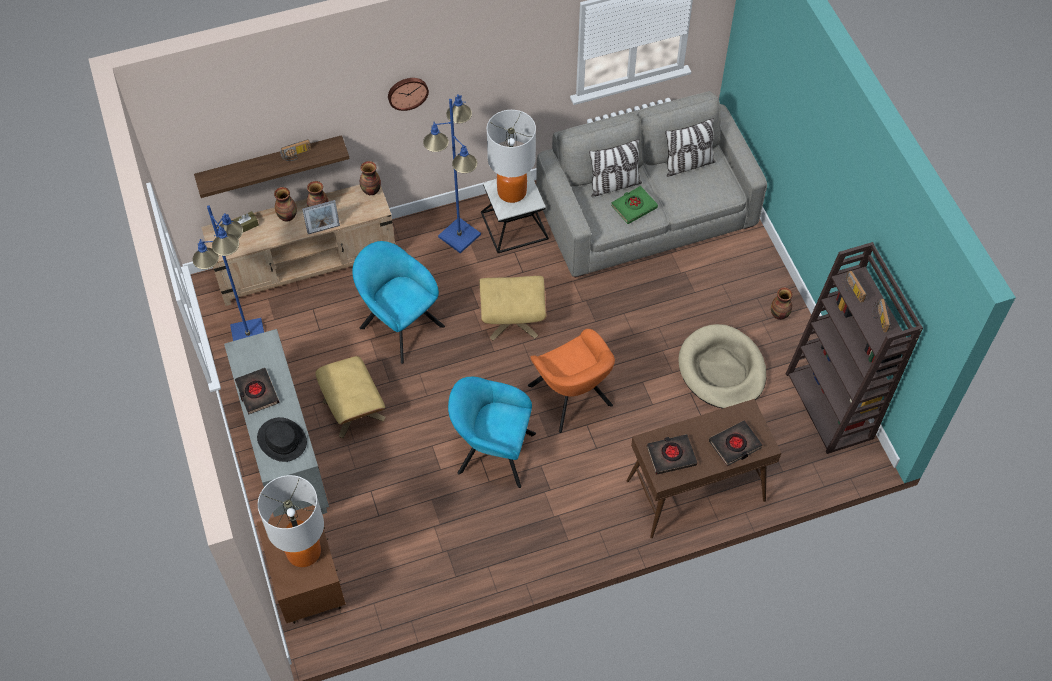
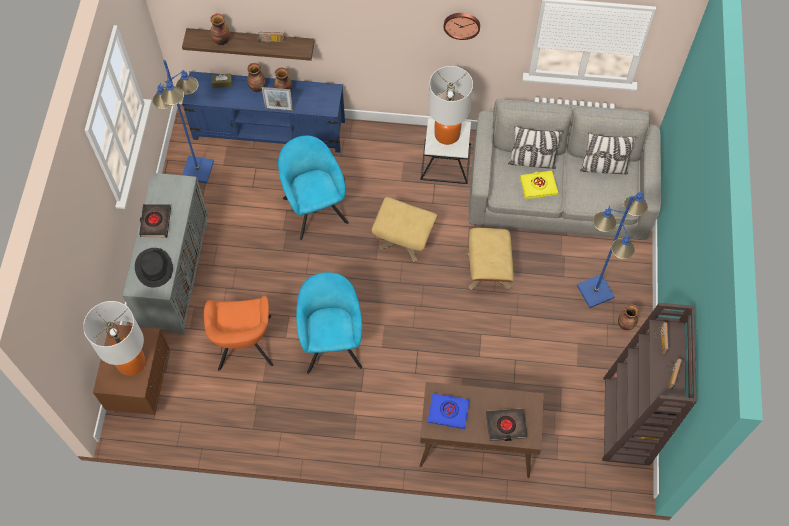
camera: 25 degrees right, 5 degrees up
(307, 264) = (270, 130): beige tv stand -> blue tv stand
(353, 410) = (244, 261): beige ottoman -> beige ottoman (488, 270)
(371, 190) = (331, 91): vase -> vase (221, 40)
(407, 92) = (375, 22): wall clock -> wall clock (462, 24)
(460, 236) = (398, 153): blue floor lamp -> blue floor lamp (596, 291)
(492, 452) = (332, 340): turquoise armchair -> turquoise armchair turned 45 degrees clockwise
(572, 399) = (417, 324): orange armchair -> orange armchair (244, 346)
(634, 207) = (538, 186): green book -> yellow book
(671, 456) = (448, 412): black book -> blue book
(722, 369) = (551, 351): beige dog bed -> none

